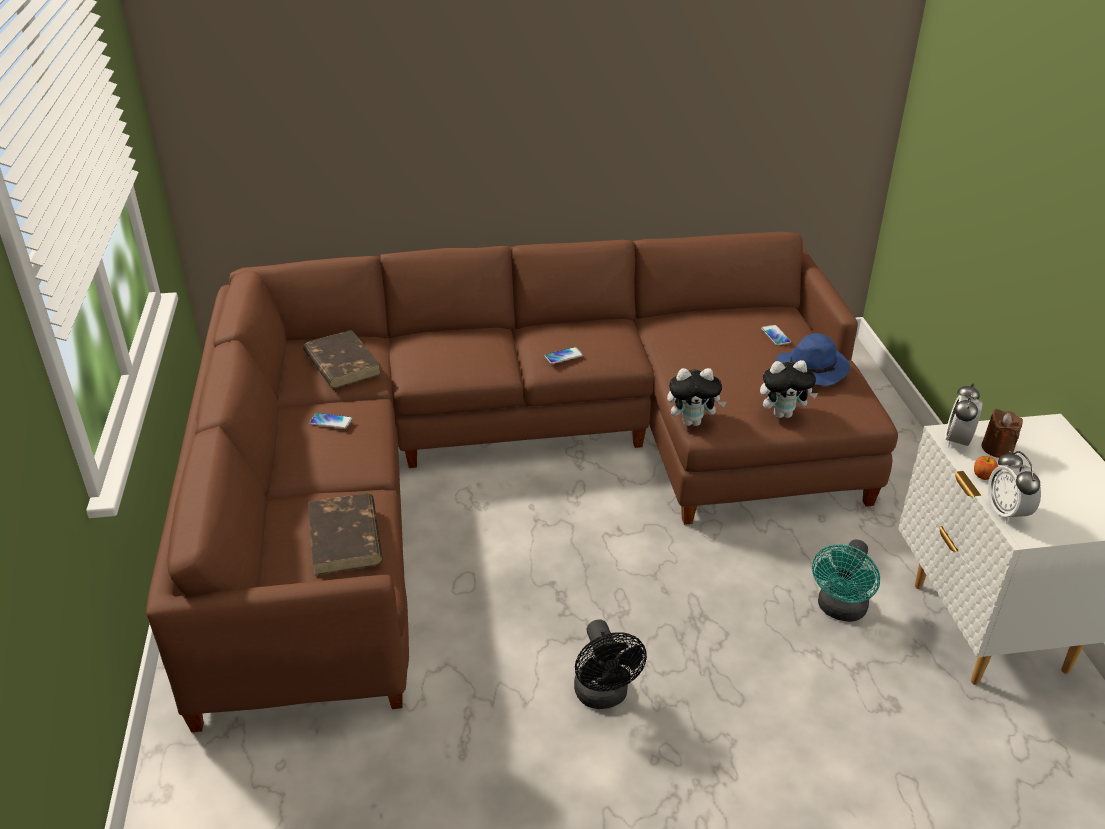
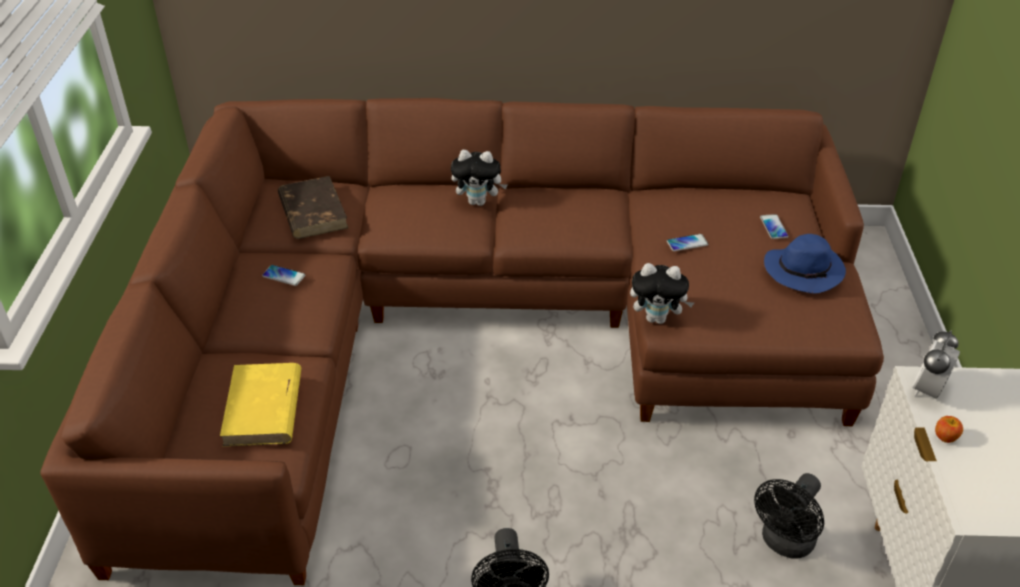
camera: 10 degrees right, 5 degrees up
(345, 538) = (263, 409): brown book -> yellow book
(563, 356) = (539, 227): phone -> phone (687, 243)
(783, 414) = (758, 320): plush toy -> plush toy (478, 202)
(840, 610) = (784, 543): turquoise fan -> black fan
(997, 448) = (972, 405): brown candle -> none
(1006, 512) = (959, 487): alarm clock -> none

